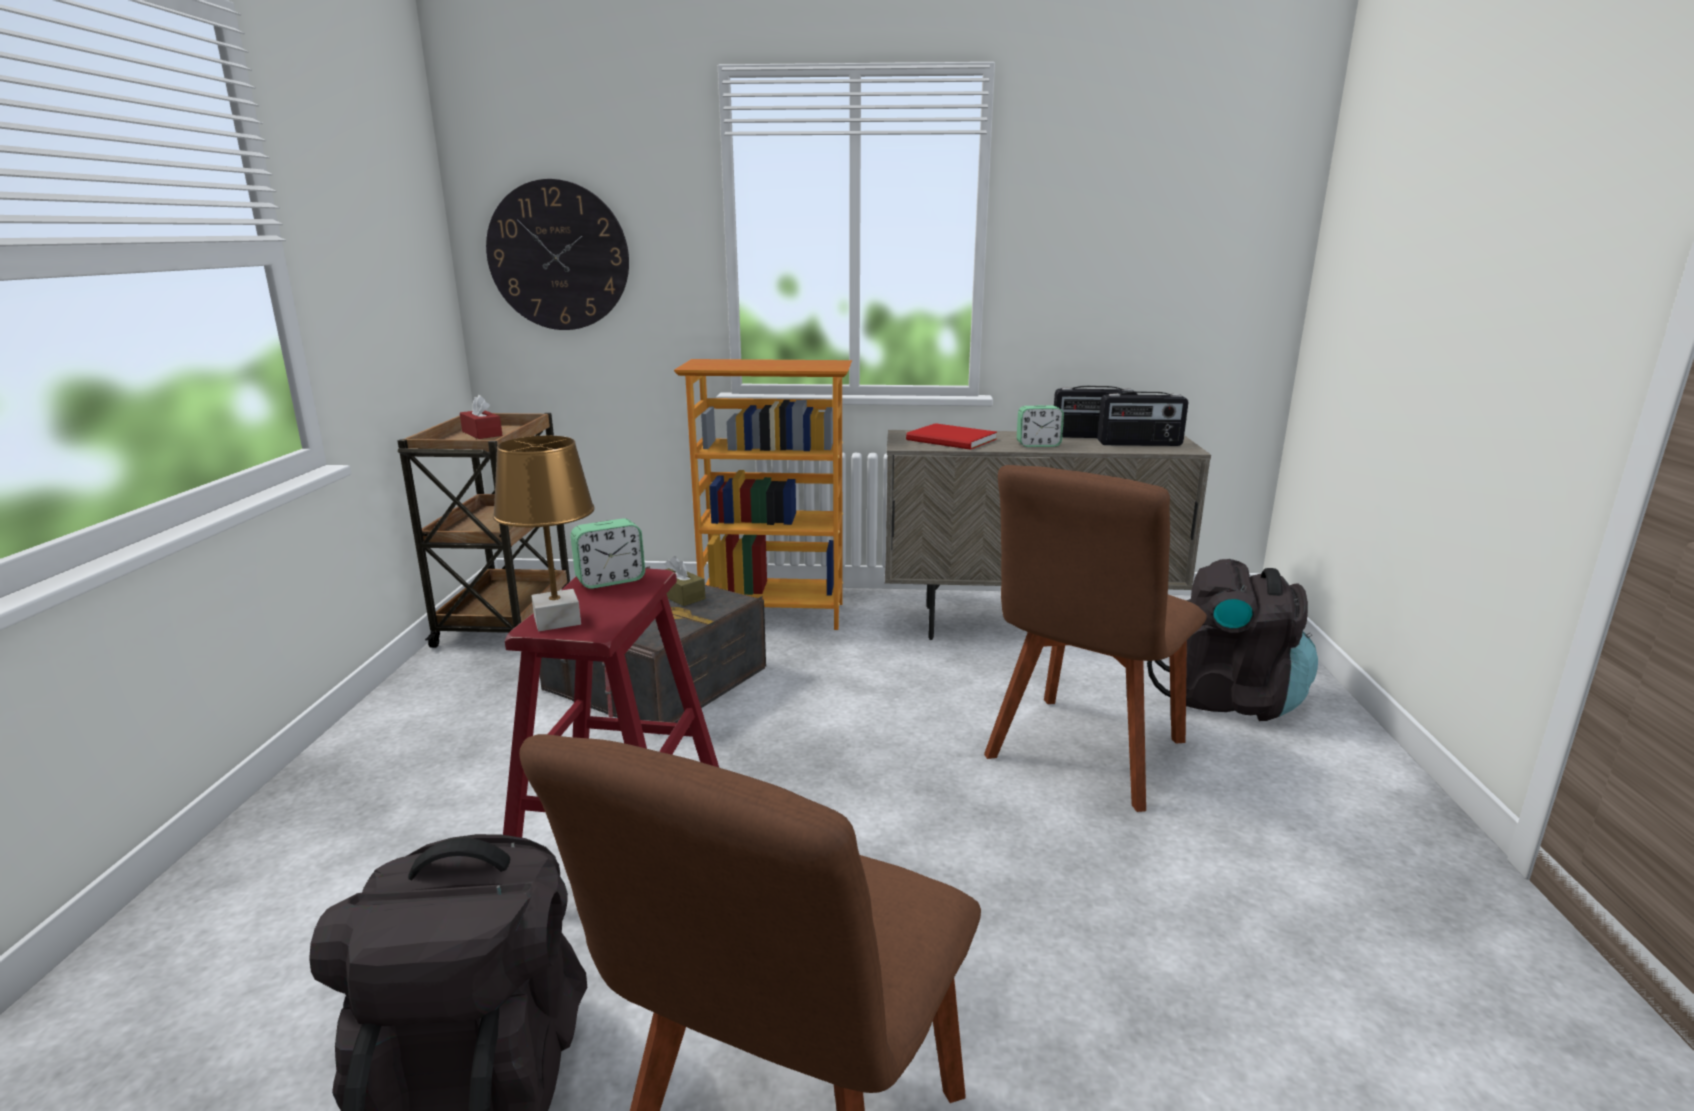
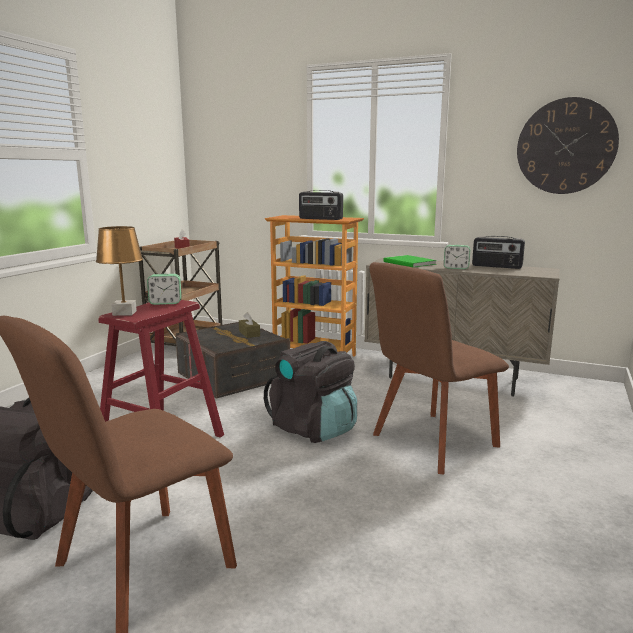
camera: 20 degrees right, 5 degrees down
(558, 256) = (229, 163): wall clock -> wall clock (566, 146)
(952, 440) = (409, 263): red book -> green book
(1139, 444) = (520, 271): radio -> radio (320, 219)
(1226, 698) = (549, 431): black backpack -> black backpack (313, 428)

